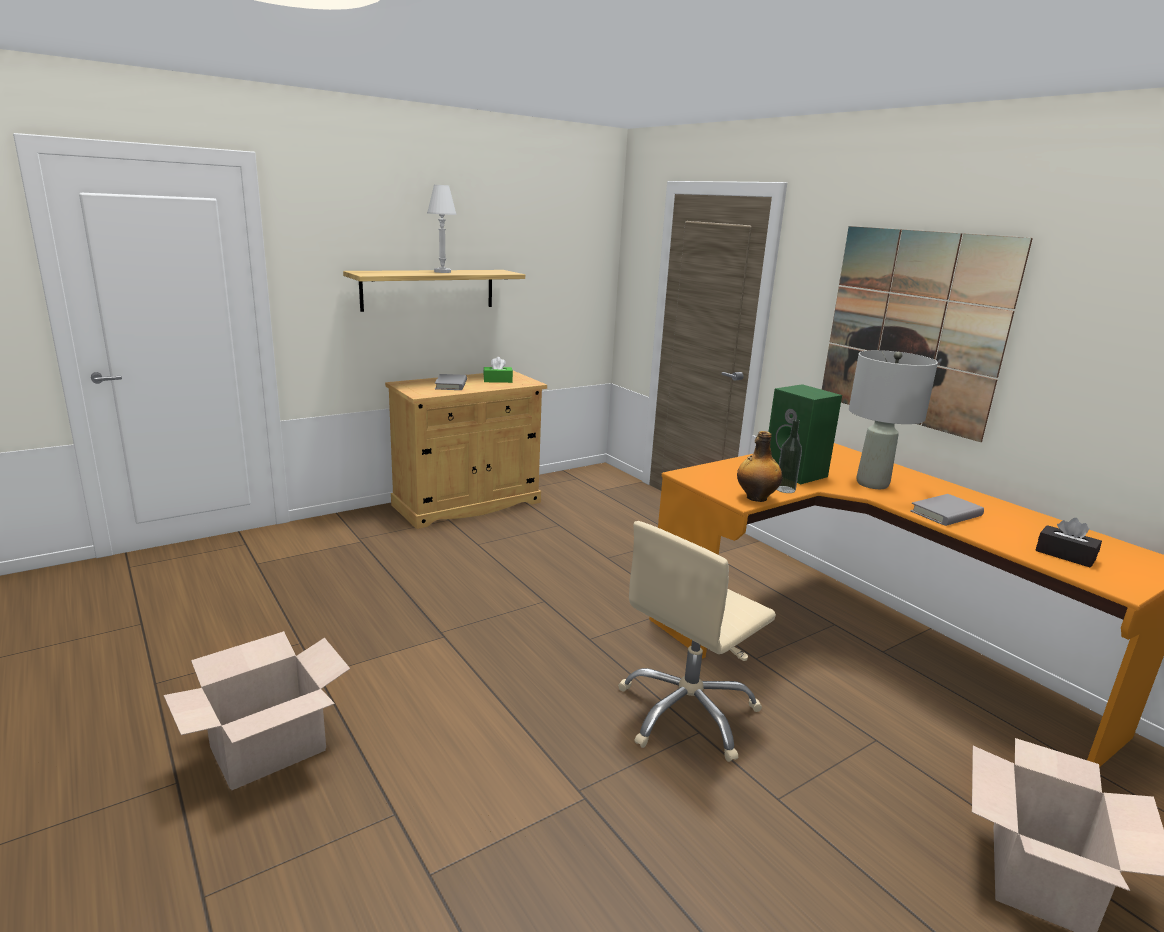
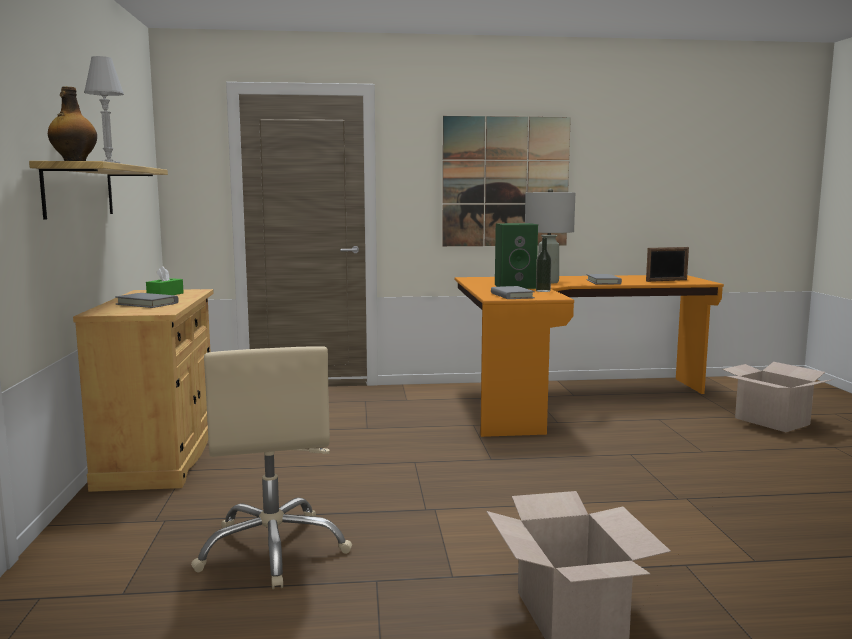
camera: 60 degrees left, 10 degrees down
(687, 713) = (608, 452): beige office chair -> beige office chair (273, 549)
(716, 480) = (512, 296): none -> grey book
(755, 498) = (553, 295): bottle -> bottle (74, 161)
(1065, 555) = (666, 280): black tissue box -> picture frame

